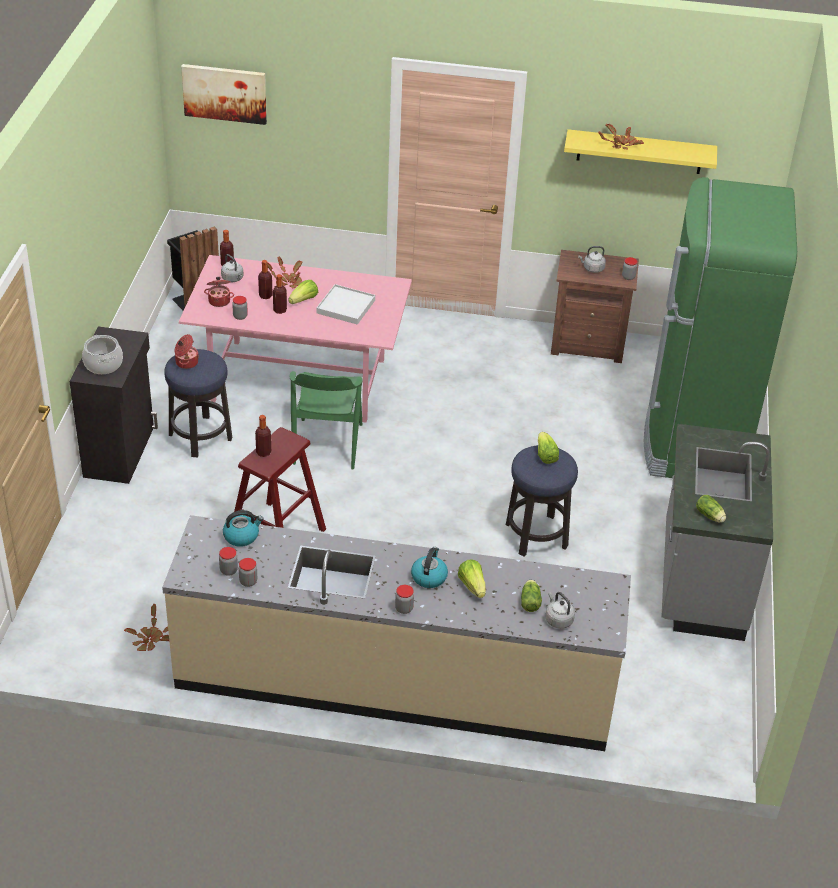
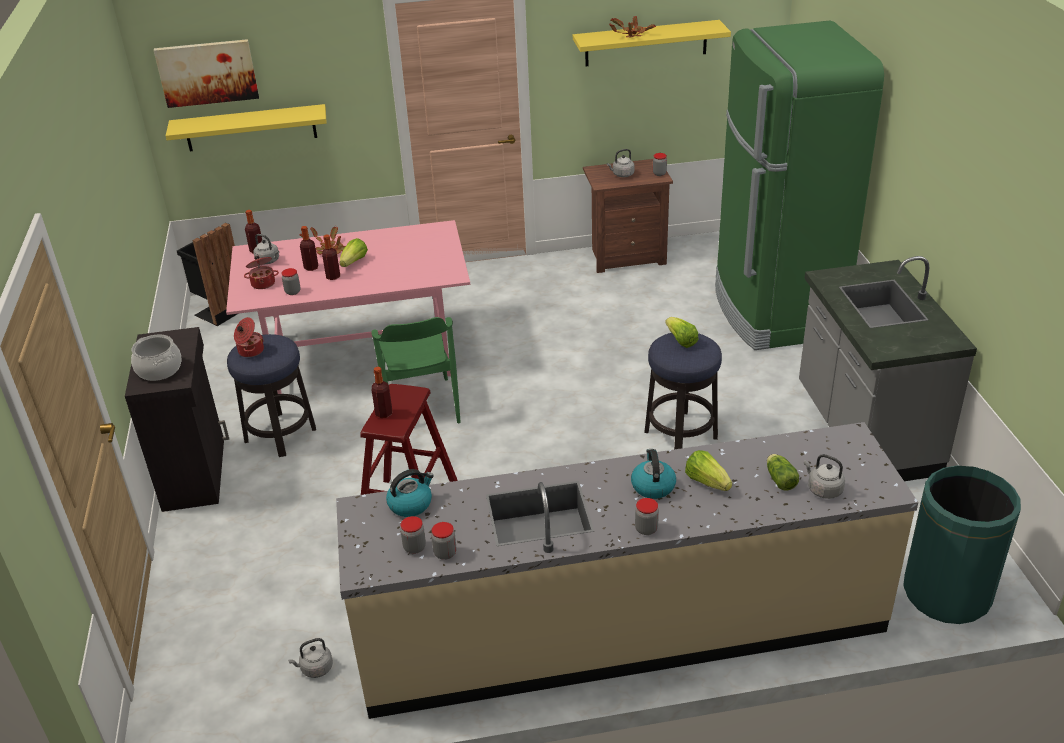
camera: 15 degrees left, 5 degrees down
(151, 639) = (315, 668): potted plant -> grey kettle
(254, 147) = (250, 128): none -> yellow shelf
(345, 307) = (401, 258): white tray -> none
(675, 738) = (947, 593): none -> green trash can
(710, 516) = (901, 344): lettuce -> none

